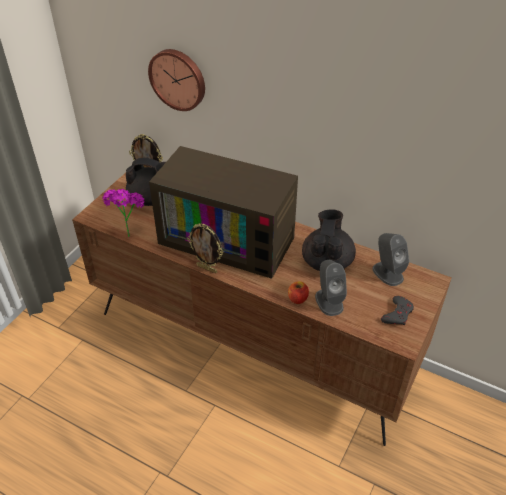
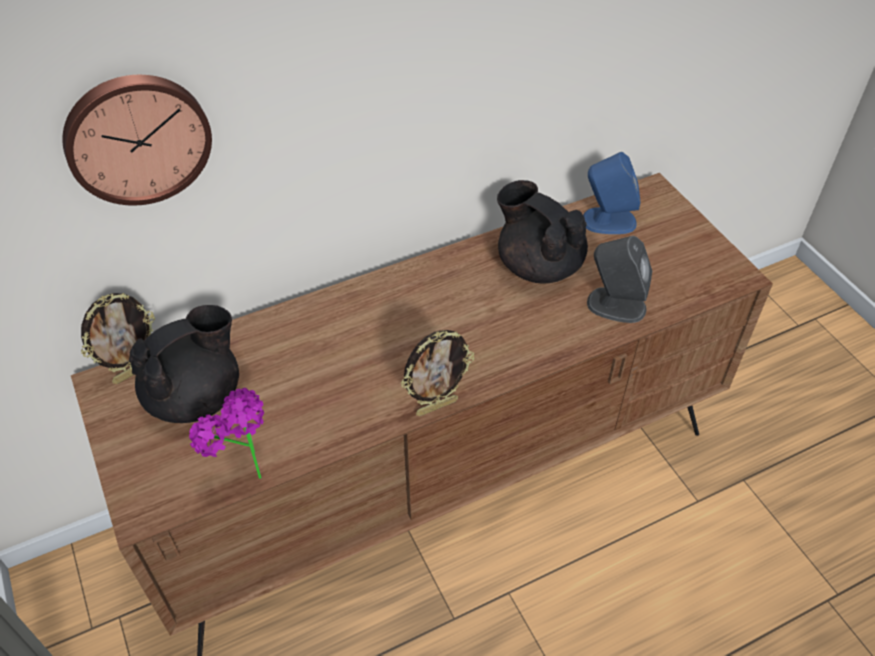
camera: 55 degrees left, 5 degrees up
(229, 238) = (393, 344): television -> none
(297, 299) = (585, 334): apple -> none
(387, 273) = (608, 221): grey speaker -> blue speaker
(397, 314) = (686, 253): grey game controller -> none

